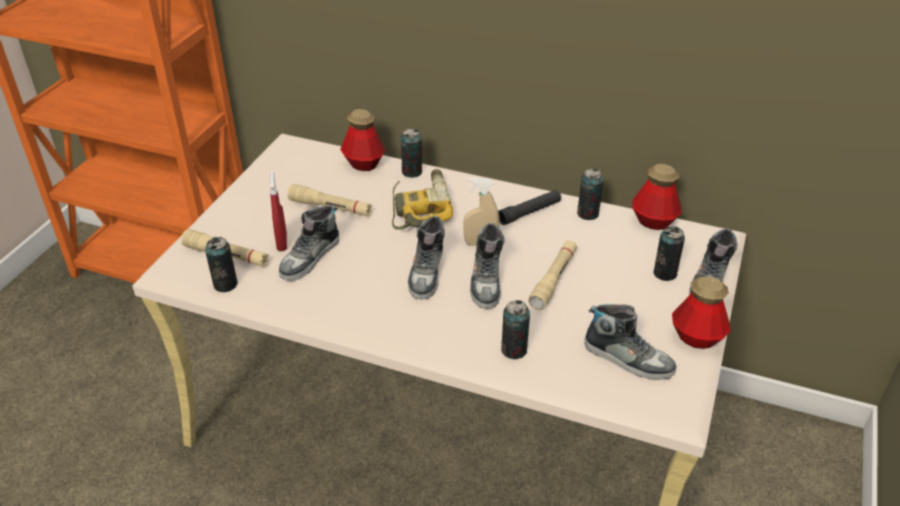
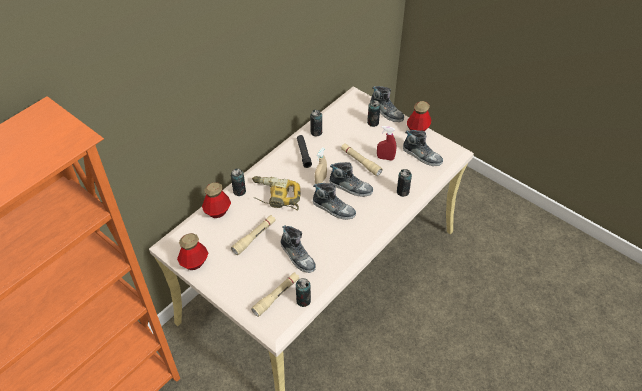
camera: 70 degrees left, 10 degrees up
(282, 242) = (277, 267): red spray bottle -> red spray bottle (385, 158)
(628, 358) = (422, 155): shoe -> shoe turned 75 degrees clockwise
(653, 221) = (334, 111): bottle -> bottle (194, 262)

